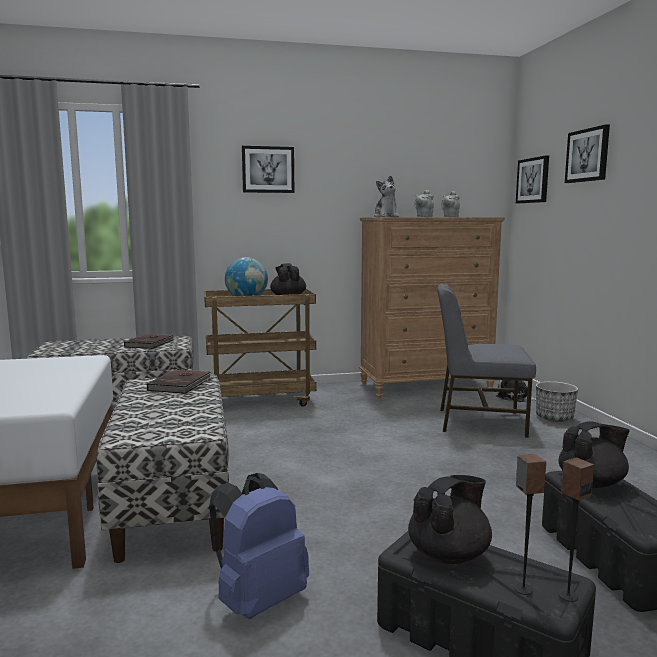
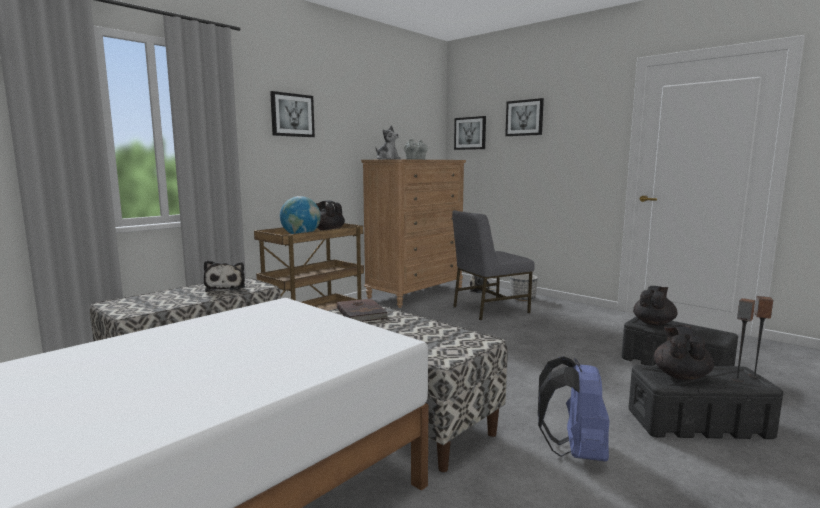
camera: 35 degrees left, 0 degrees up
(150, 343) = (225, 287): brown book -> plush toy

